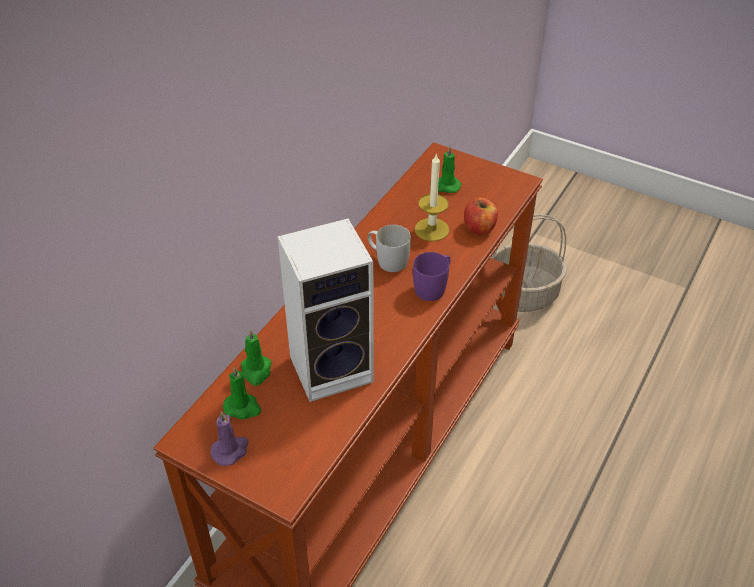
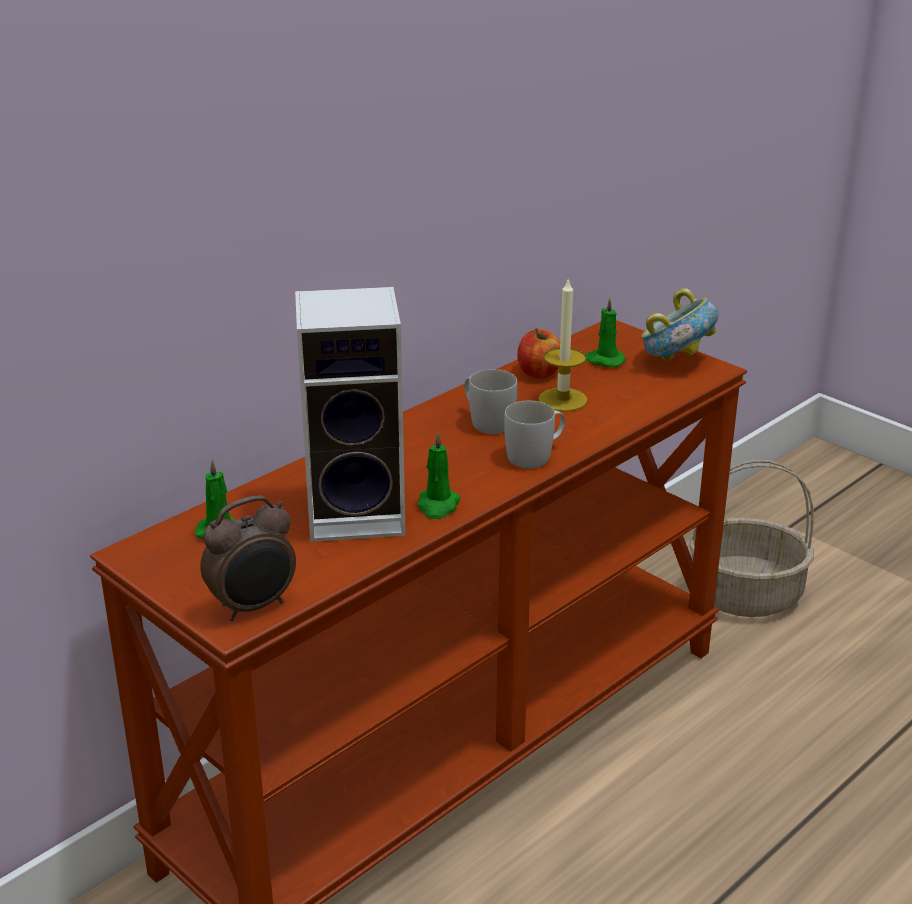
camera: 15 degrees right, 15 degrees down
(231, 450) = (184, 571): purple candle -> none
(256, 371) = (257, 502): green candle -> green candle (438, 506)
(295, 473) = (254, 607): none -> alarm clock
(433, 287) = (536, 455): purple mug -> white mug
(479, 228) = (630, 406): apple -> apple (539, 372)
(494, 179) = (676, 361): none -> bowl

